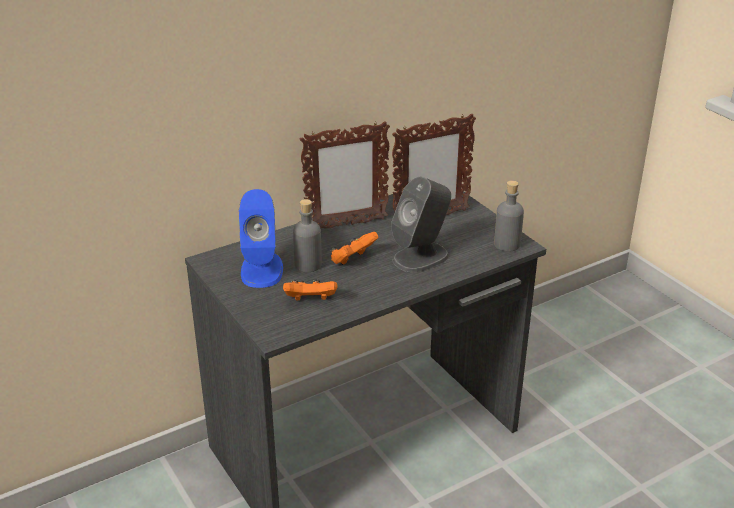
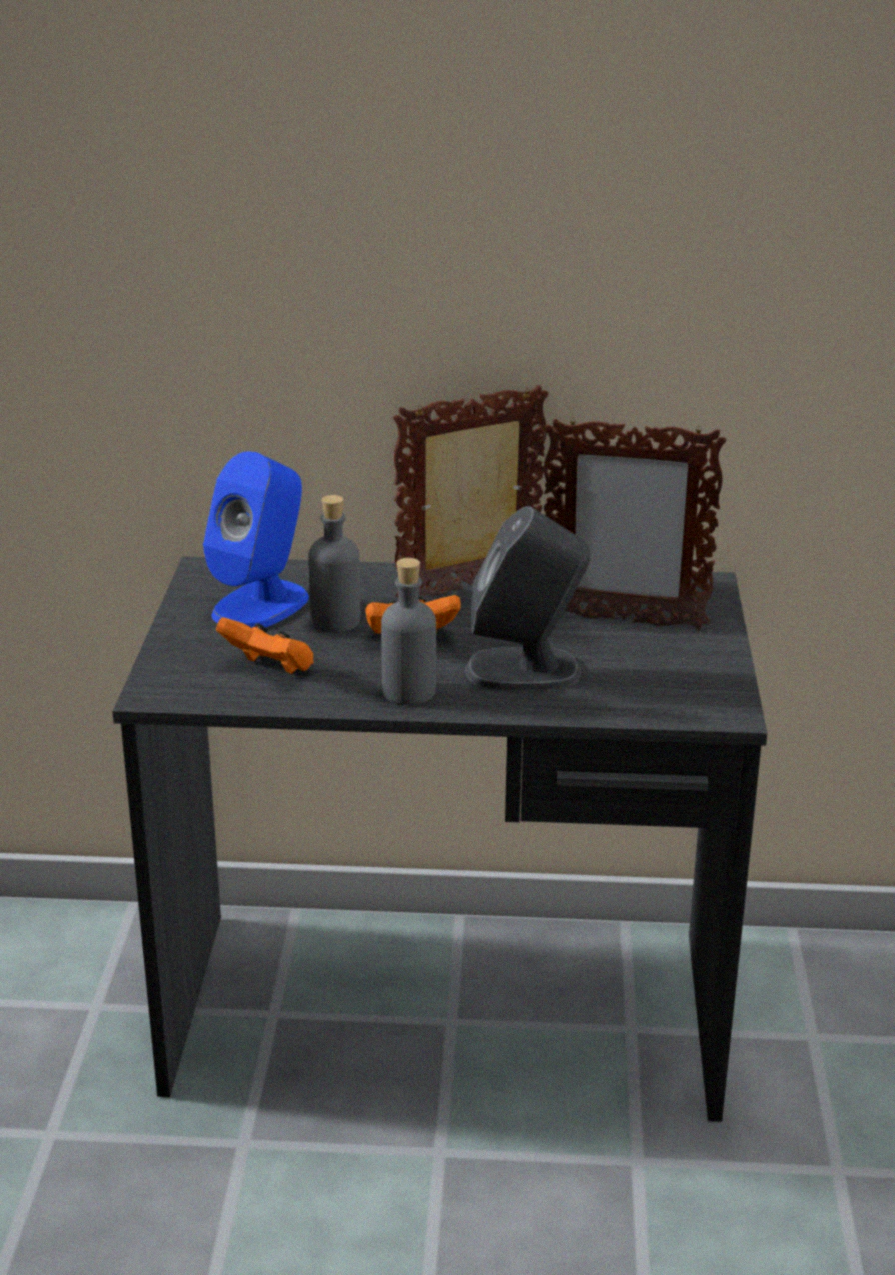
camera: 35 degrees right, 5 degrees down
(346, 225) = (470, 587): picture frame -> picture frame turned 135 degrees clockwise
(507, 244) = (701, 702): grey bottle -> grey bottle (409, 691)

